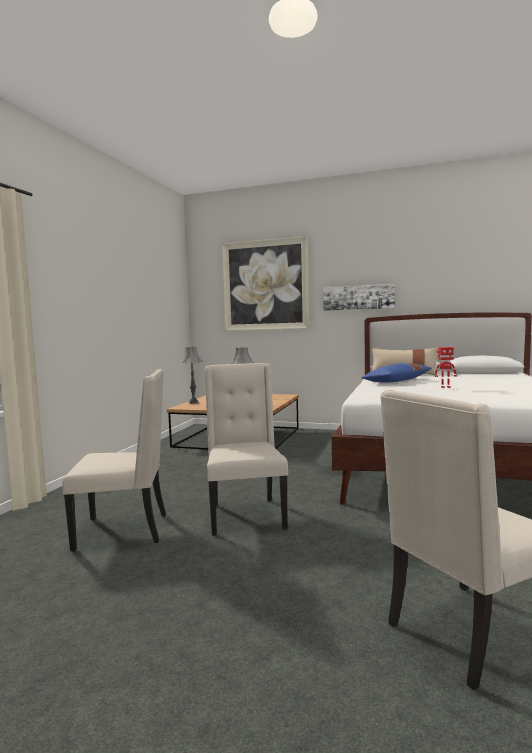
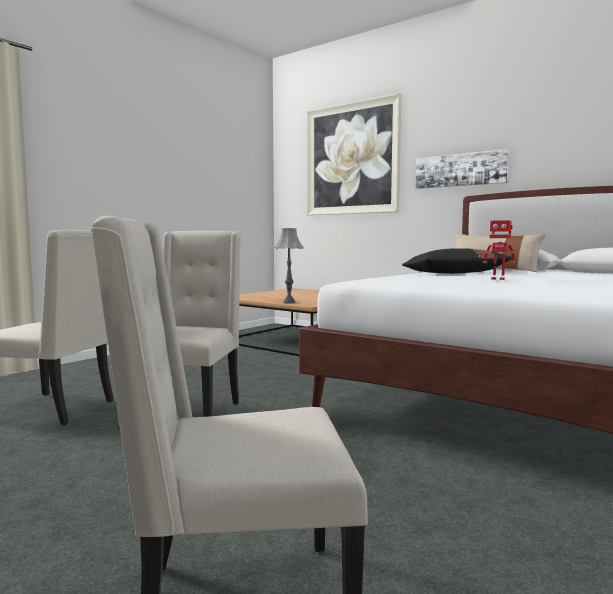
camera: 20 degrees right, 0 degrees up
(193, 402) = (252, 294): grey table lamp -> none
(397, 381) = (457, 273): blue pillow -> black pillow

